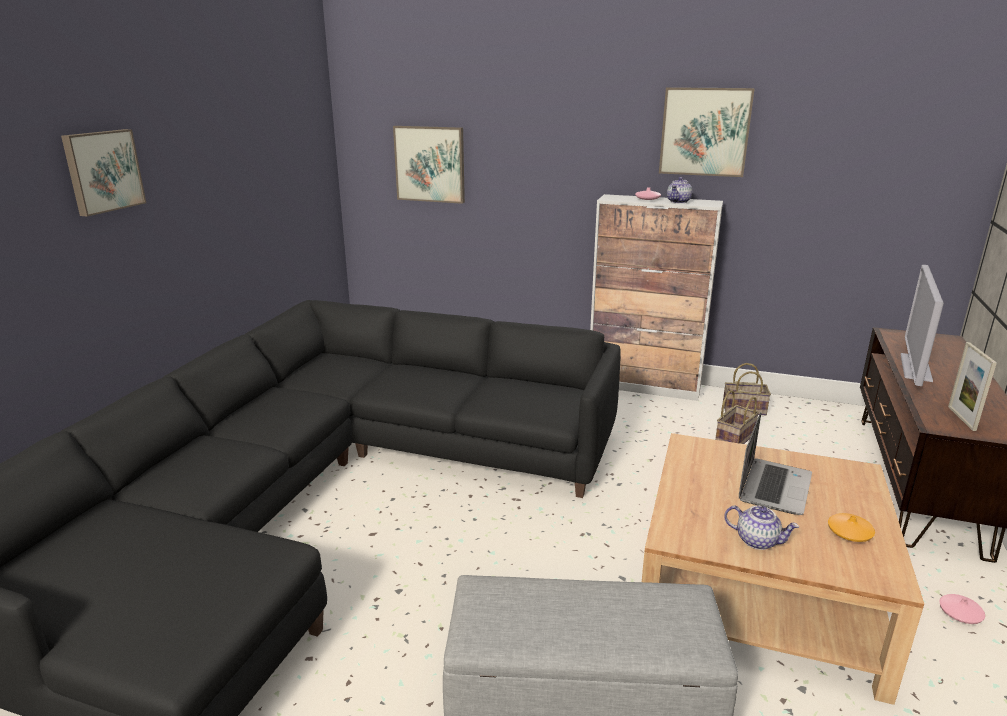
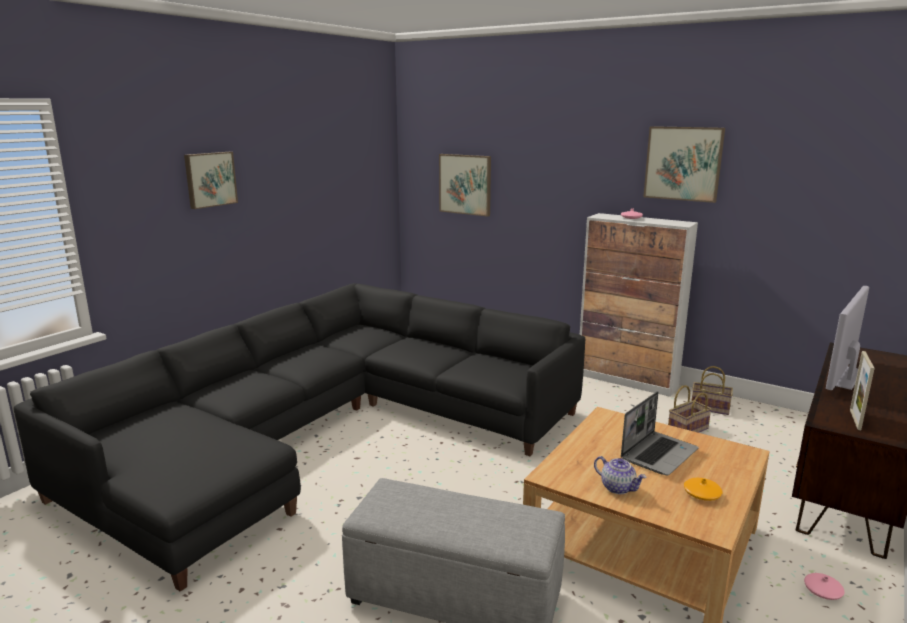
camera: 15 degrees right, 5 degrees down
(678, 201) = (656, 221): teapot -> none

